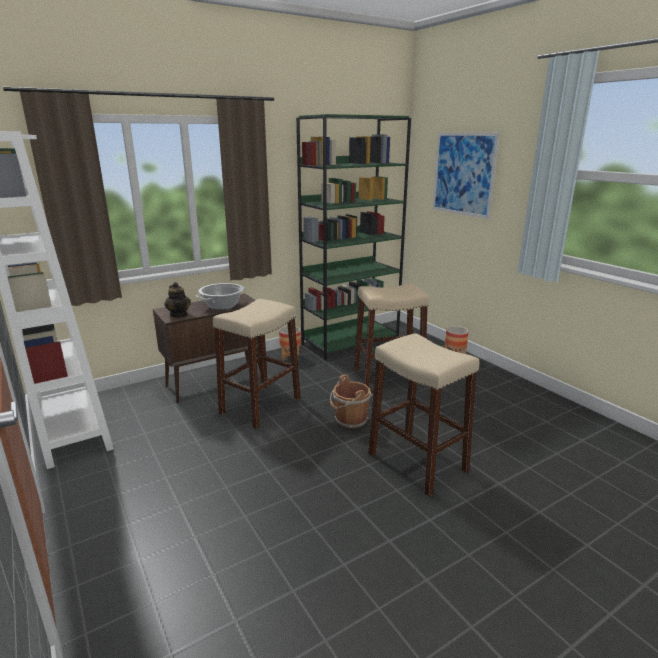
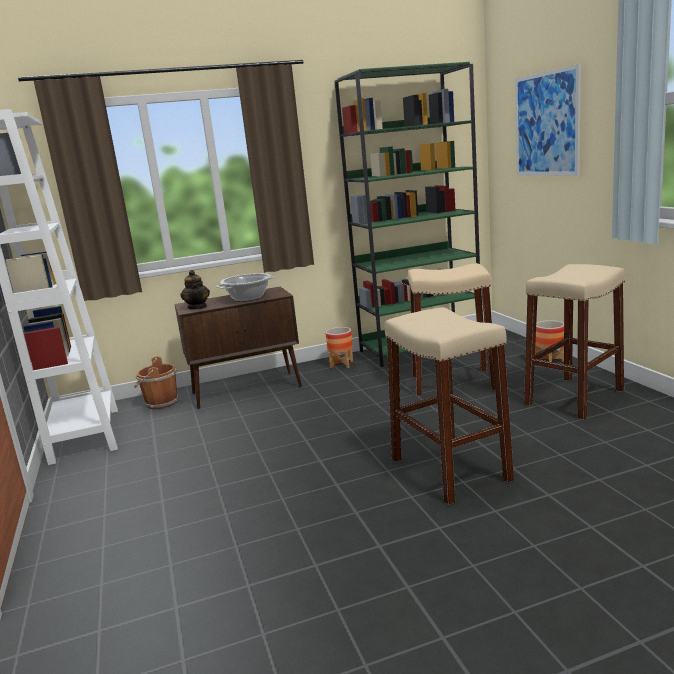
camera: 15 degrees right, 5 degrees down
(261, 405) = (287, 411): beige stool -> beige stool (574, 397)
(349, 420) = (384, 426): brown bucket -> brown bucket (160, 403)

